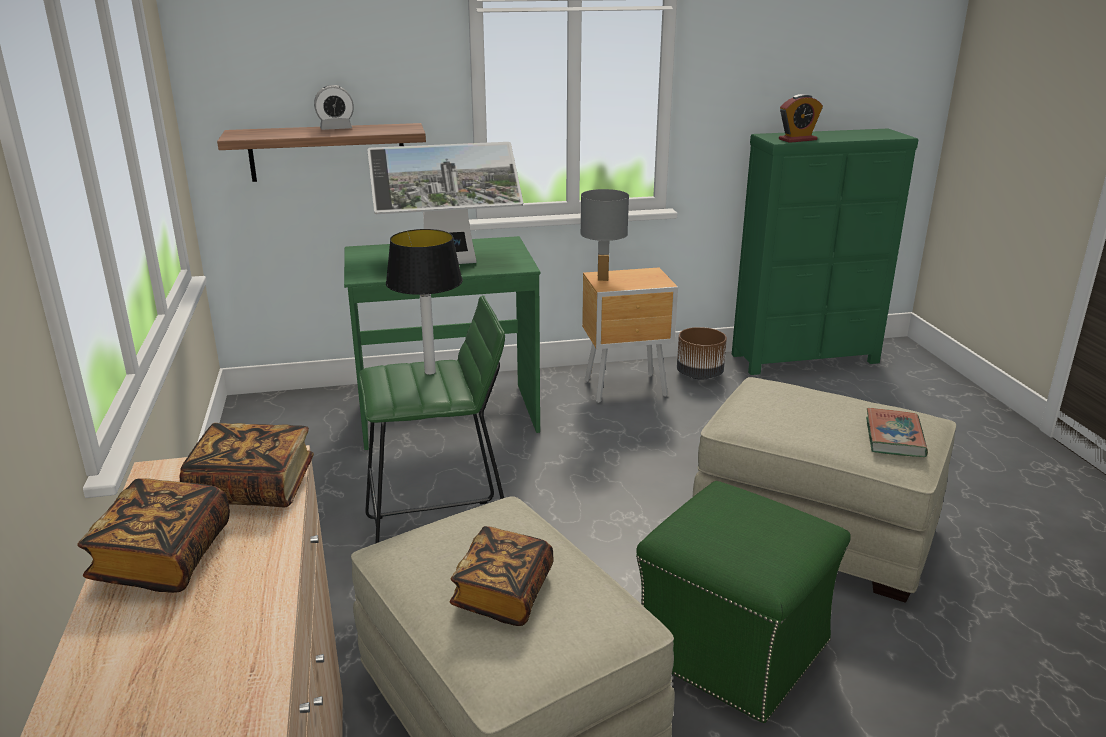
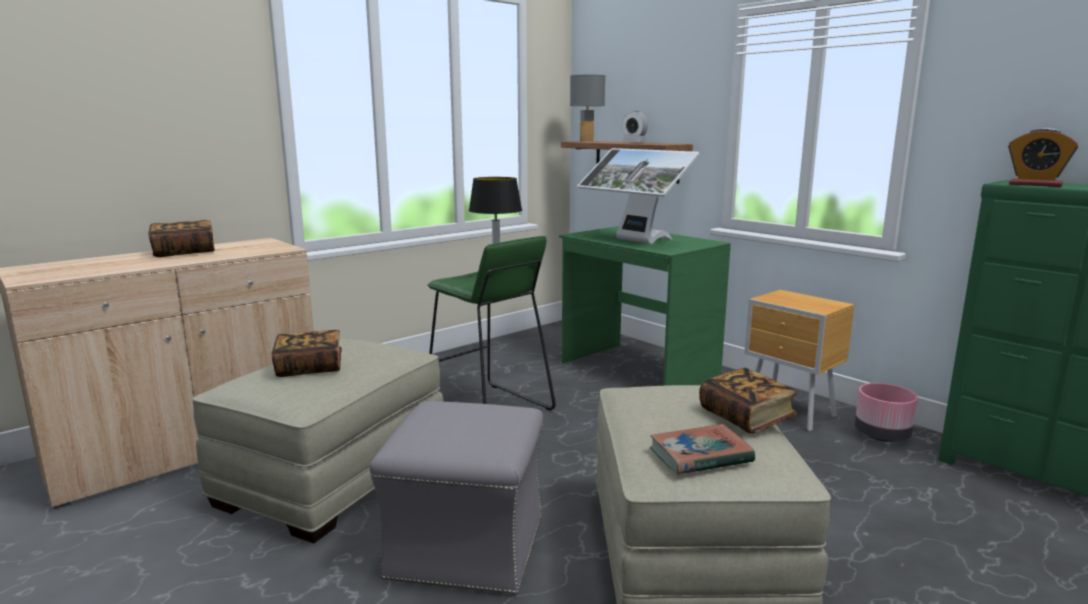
camera: 60 degrees right, 10 degrees down
(253, 488) = (254, 250): book -> book (746, 417)
(602, 278) = (782, 295): grey table lamp -> grey table lamp (586, 141)
(700, 375) = (882, 436): brown planter -> pink planter
(734, 649) = (466, 547): green ottoman -> grey ottoman

